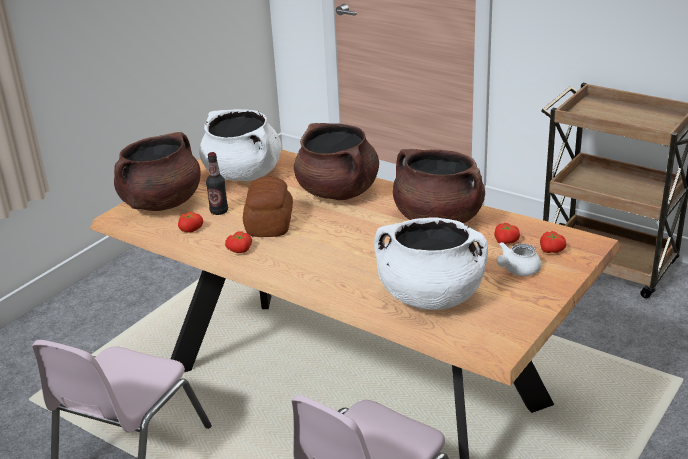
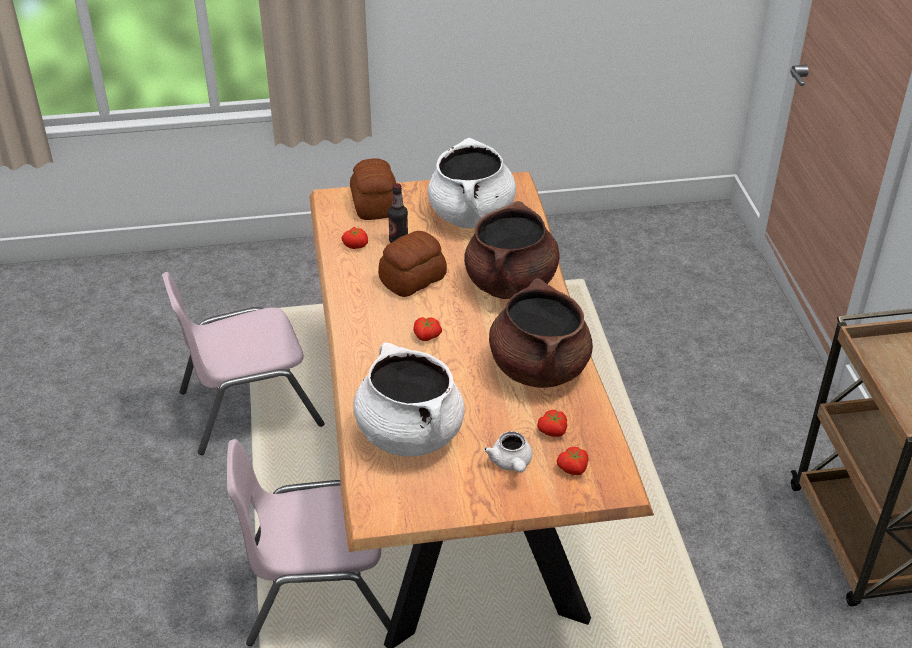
camera: 45 degrees right, 10 degrees up
(161, 203) = (374, 205): brown cooking pot -> bread
(240, 250) = (356, 289): tomato -> tomato (426, 336)
(517, 270) = (511, 463): white teapot -> white teapot turned 105 degrees counterclockwise

